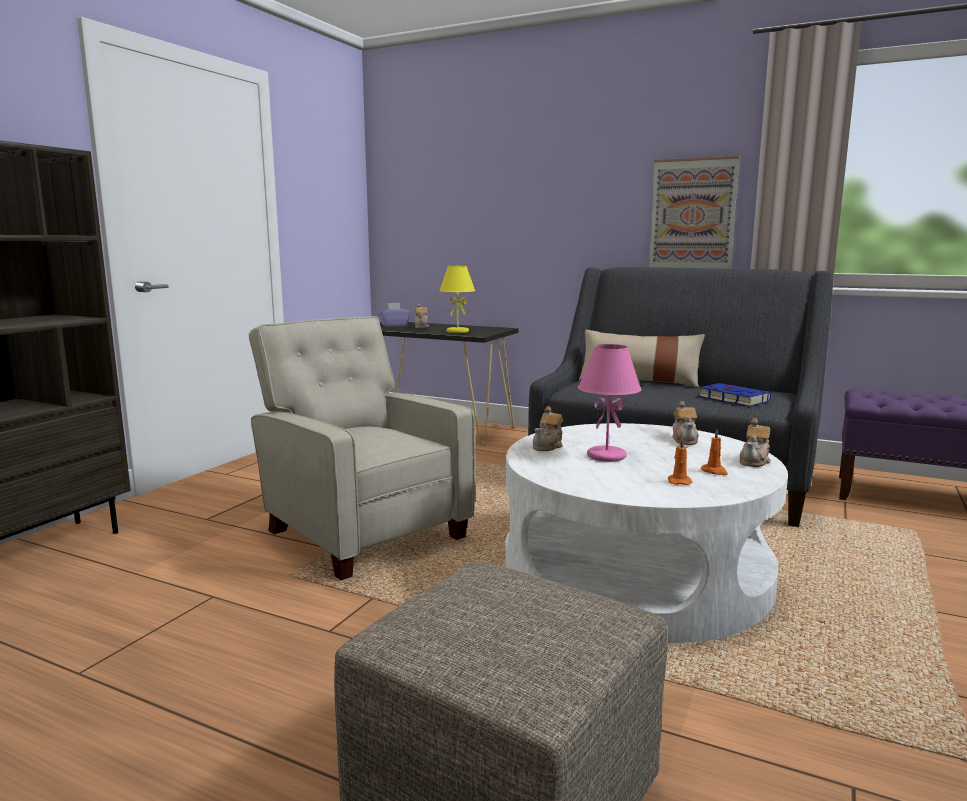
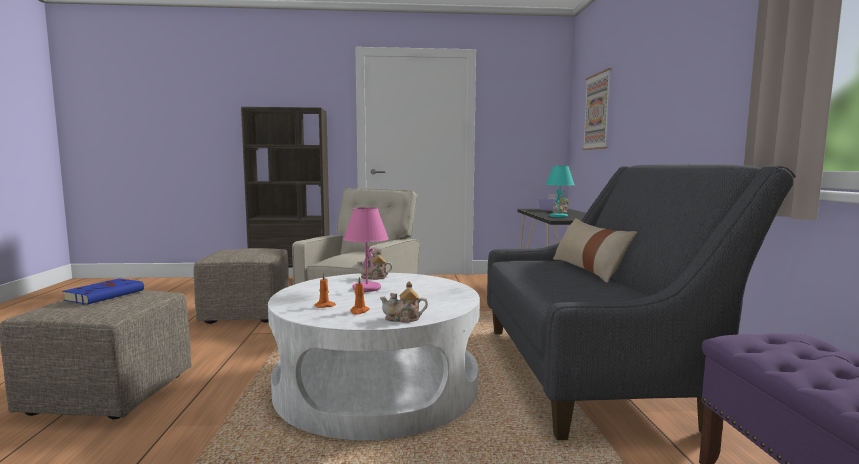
camera: 60 degrees right, 5 degrees down
(202, 622) = (246, 314): none -> beige ottoman
(457, 332) = (558, 216): yellow table lamp -> turquoise table lamp
(685, 439) = (440, 299): teapot -> none
(692, 215) = (721, 109): picture -> picture (597, 111)
(731, 399) = (581, 293): blue book -> blue book (106, 295)

